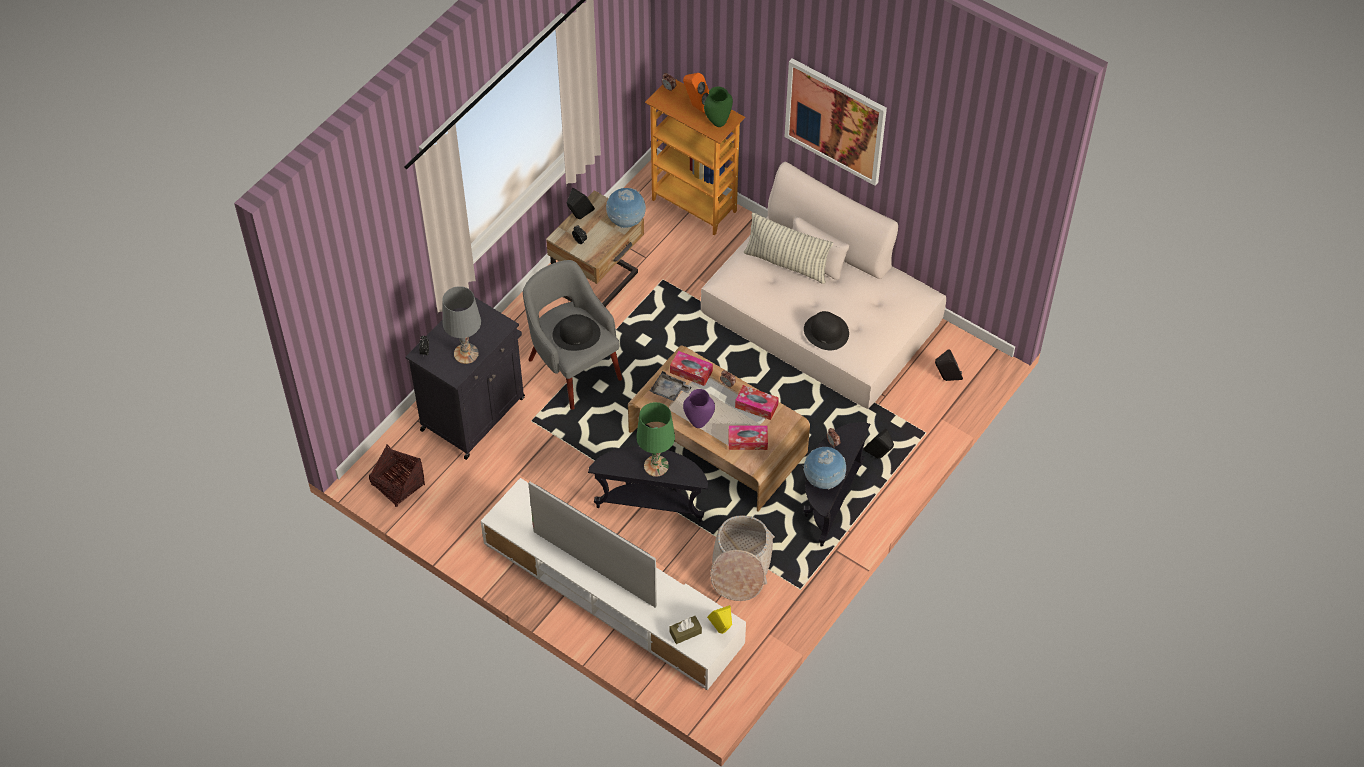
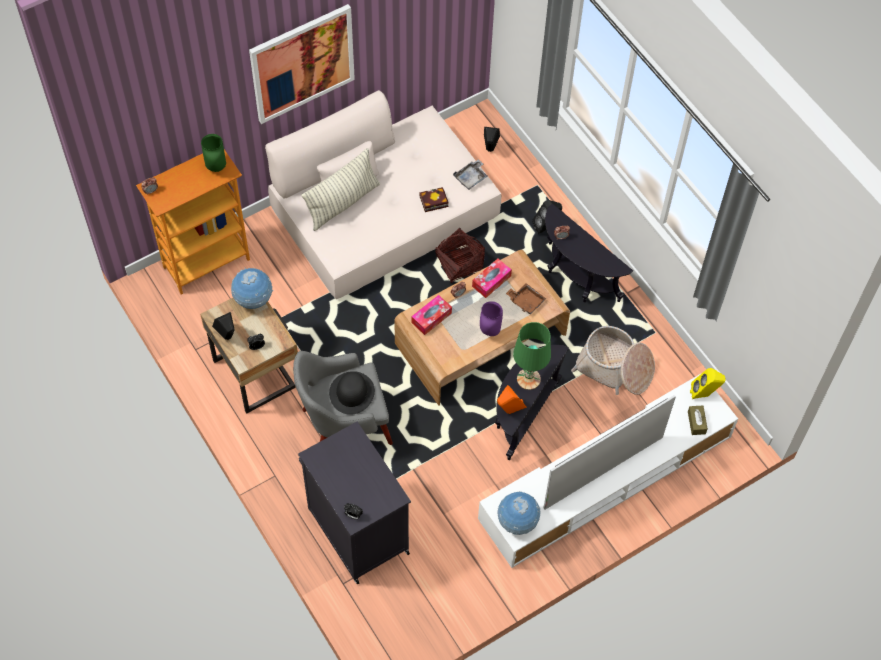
camera: 70 degrees left, 5 degrees up
(398, 485) = (412, 625): basket -> basket (459, 264)
(466, 353) = (372, 478): grey table lamp -> none
(669, 391) = (444, 342): grey tray -> grey tray (471, 178)
(696, 106) = (185, 177): orange speaker -> orange speaker (509, 411)
(747, 441) = (526, 301): tissue box -> brown tray
(823, 480) = (596, 258): globe -> globe (517, 522)
(826, 332) = (432, 202): black hat -> book

